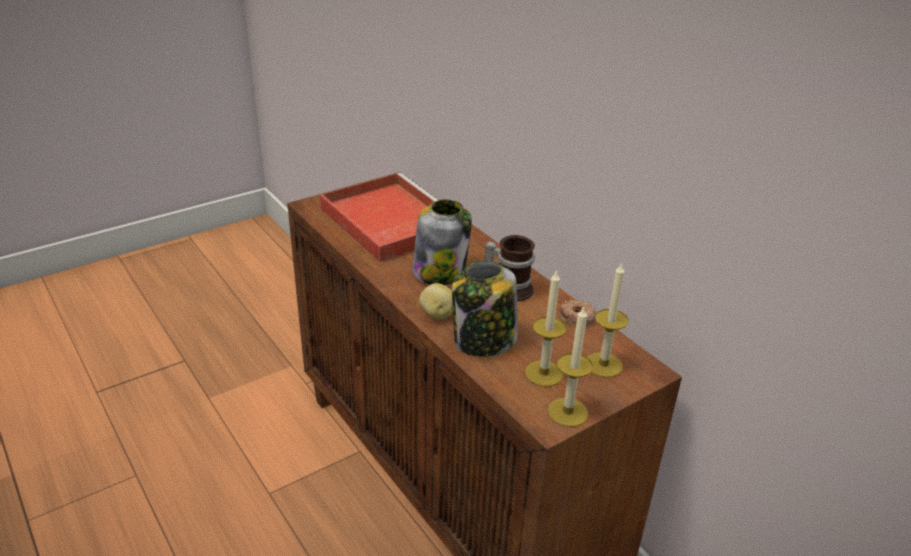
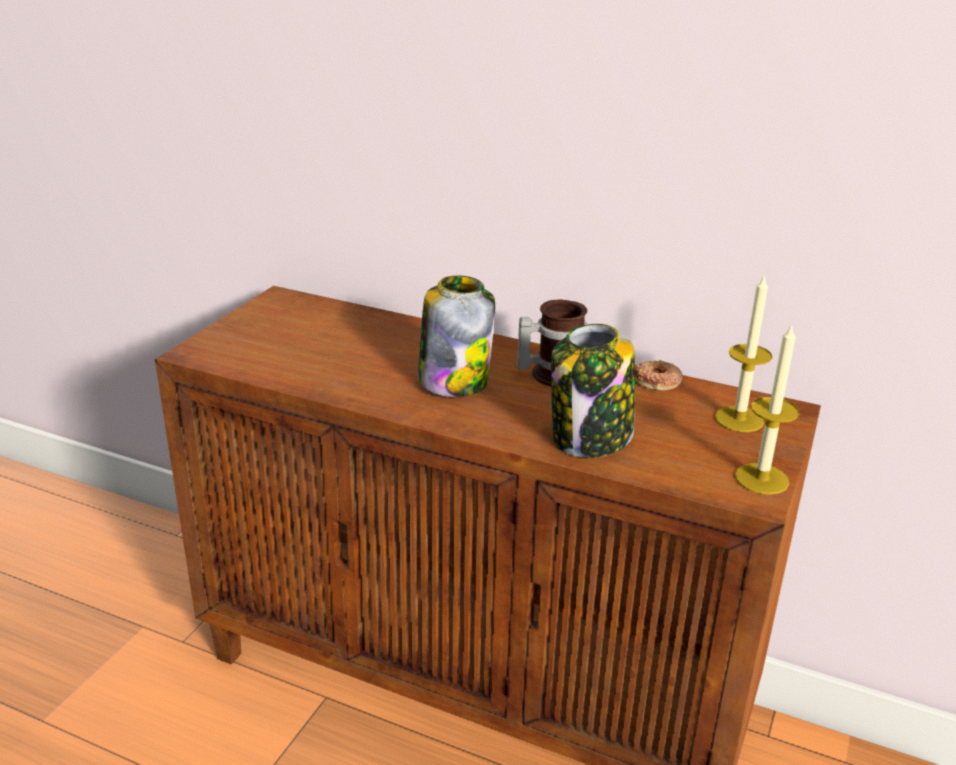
camera: 30 degrees left, 5 degrees down
(388, 220) = (321, 342): red tray -> none
(437, 314) = (505, 427): potato -> none
(543, 373) = (692, 449): candle -> none

